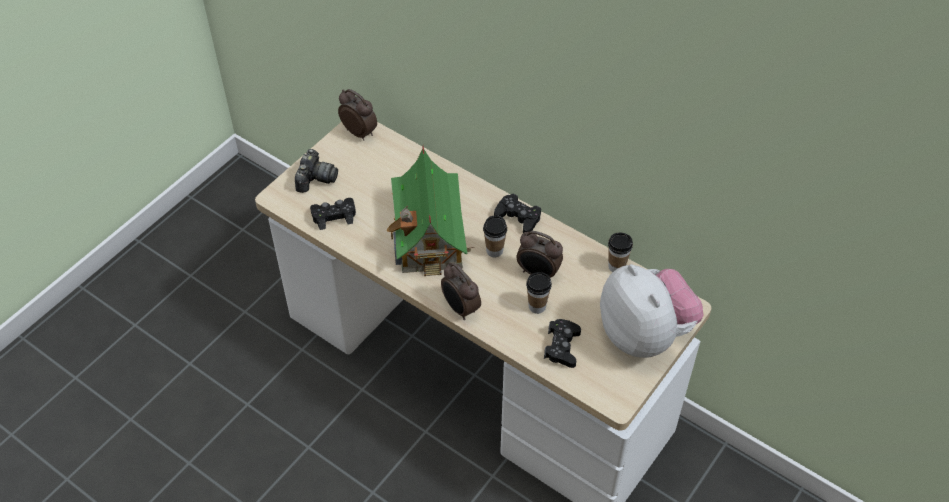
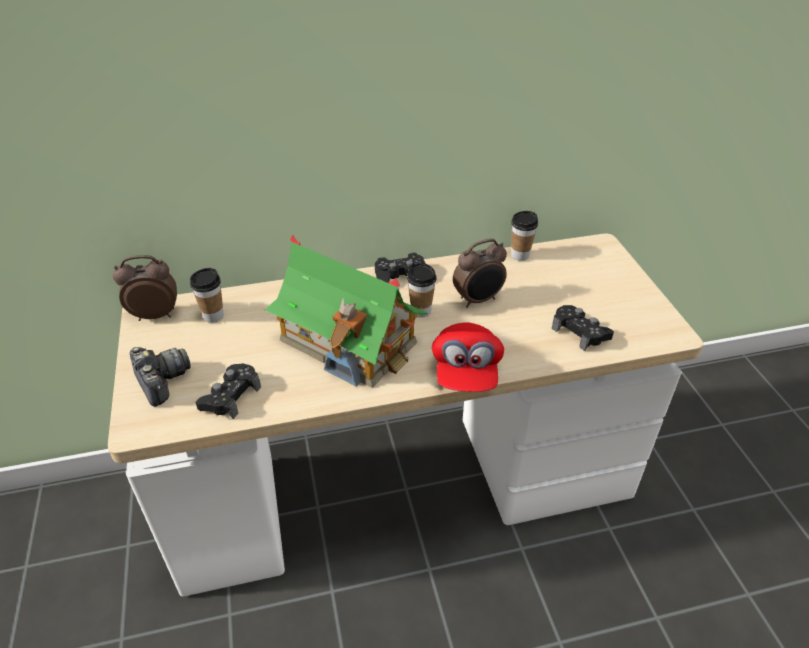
camera: 50 degrees left, 10 degrees down
(460, 308) = (466, 372): alarm clock -> red cap
(537, 306) = (516, 321): cup -> cup (213, 316)
(645, 334) = (610, 279): plush toy -> none

